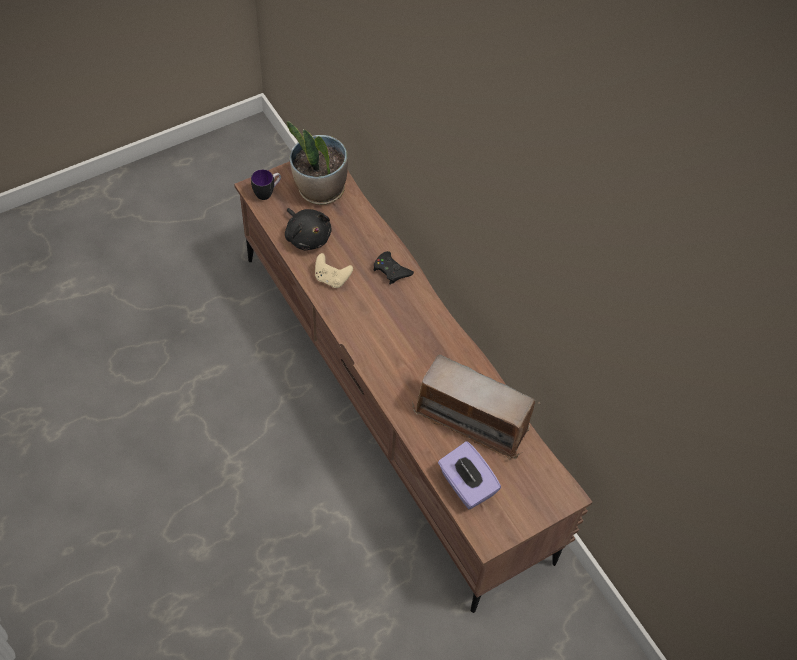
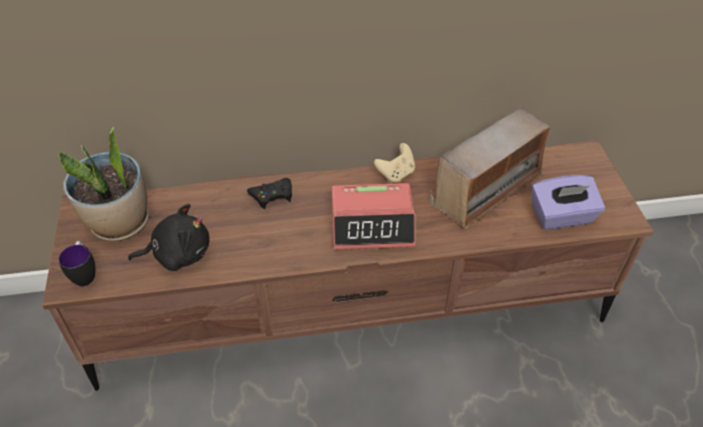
camera: 65 degrees left, 10 degrees down
(331, 279) = (252, 249): beige game controller -> beige game controller (396, 174)
(391, 348) = (372, 225): none -> alarm clock

